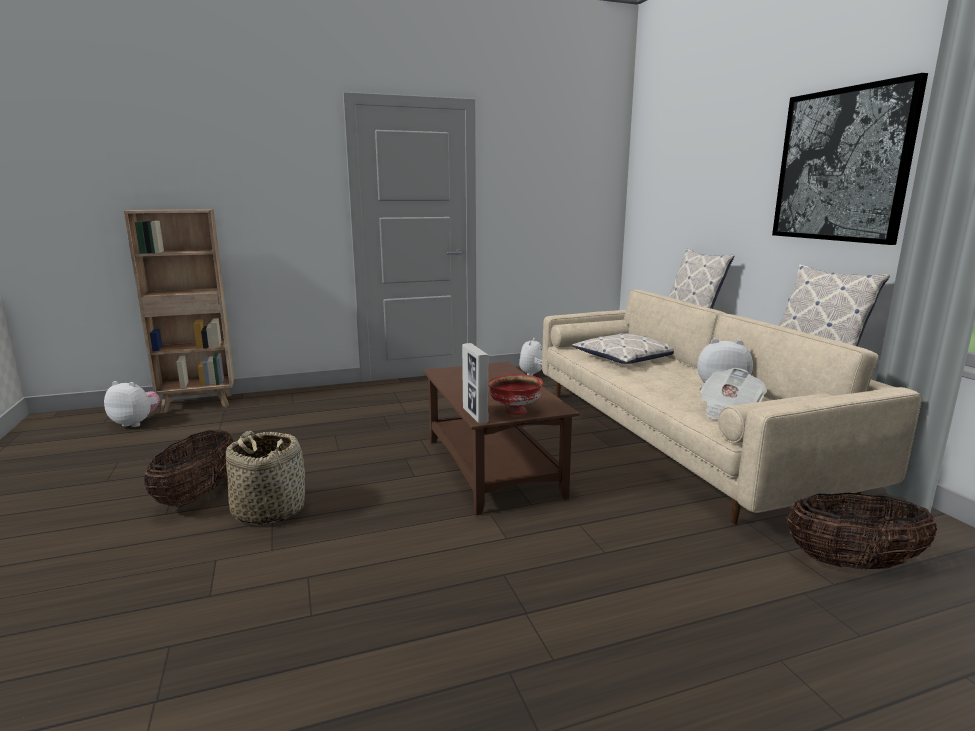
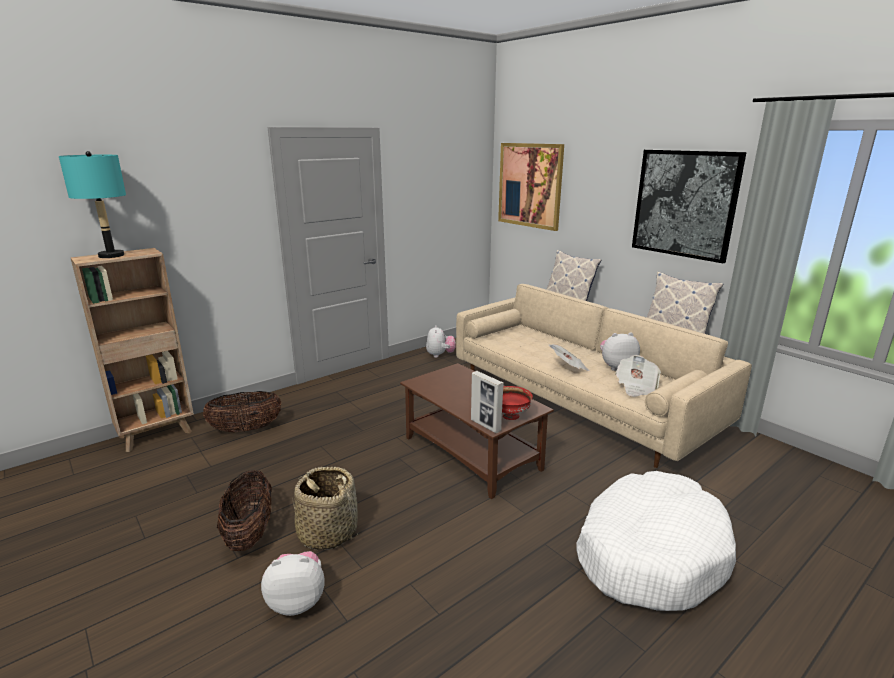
camera: 20 degrees left, 5 degrees up
(136, 423) = (111, 468): plush toy -> plush toy (297, 601)
(164, 209) = (111, 256): none -> turquoise table lamp
(625, 358) = (531, 343): pillow -> none
(644, 619) = (650, 553): none -> white dog bed
(650, 383) = (568, 368): none -> newspaper
(664, 171) = (530, 185): none -> picture
(852, 563) = (734, 482): basket -> basket (246, 429)

